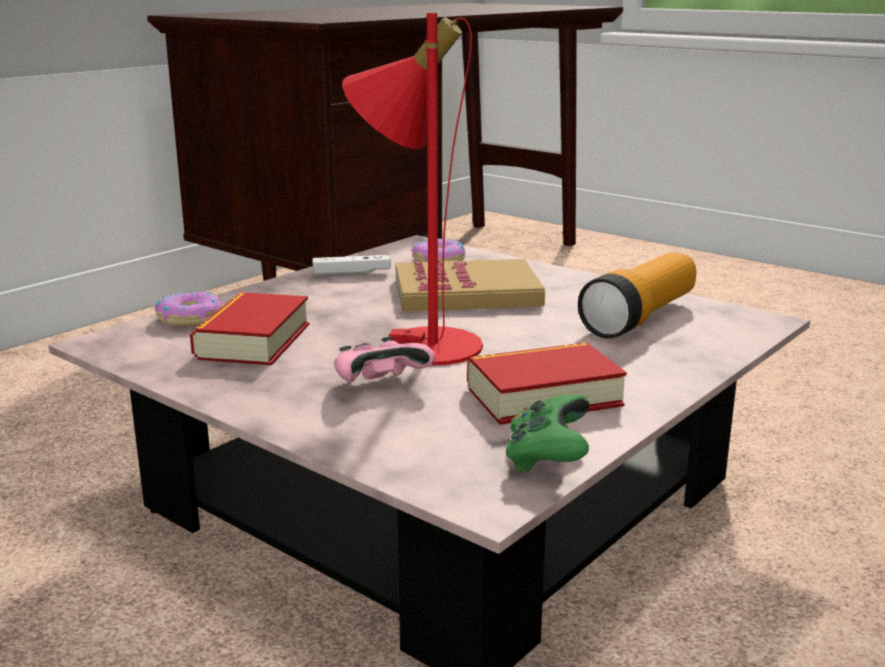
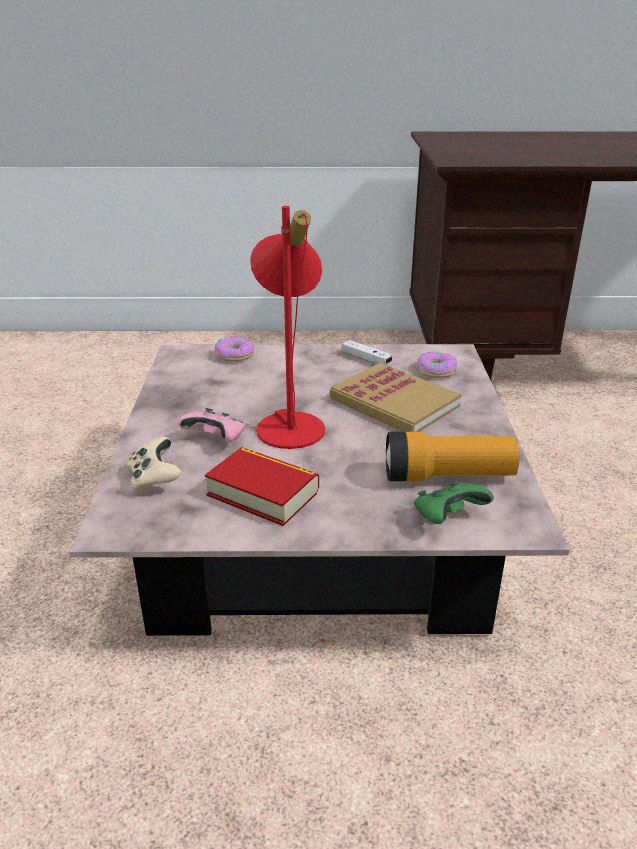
camera: 50 degrees right, 10 degrees up
(253, 341) = (228, 382): book -> none
(411, 442) = (154, 479): none -> beige game controller
(547, 458) = (179, 527): green game controller -> green game controller (448, 517)

